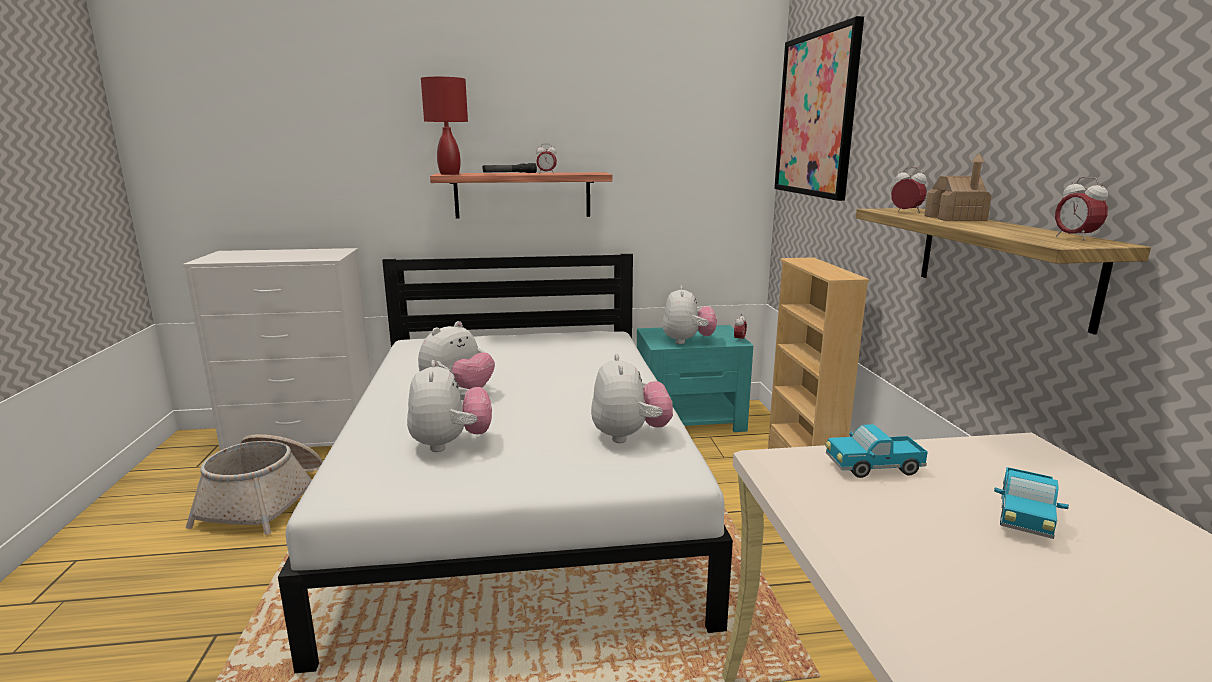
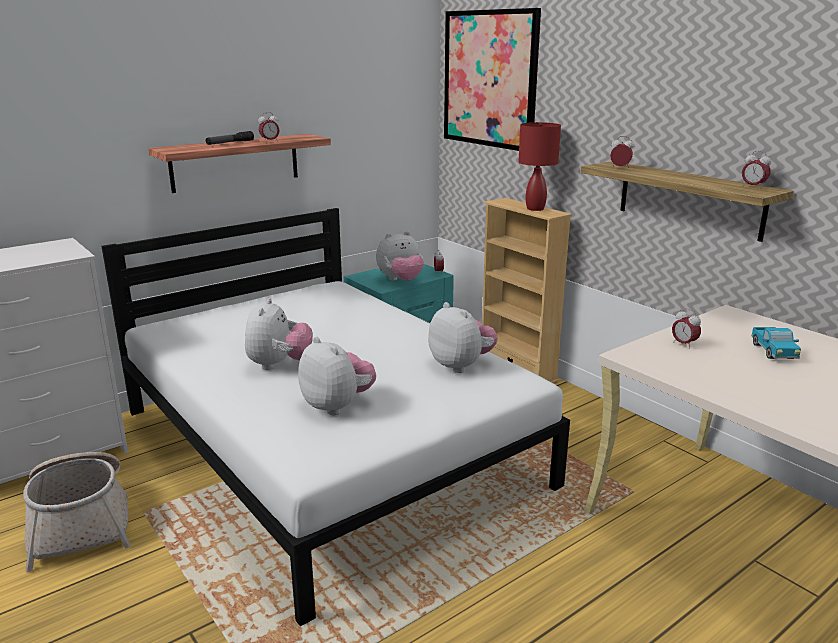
camera: 30 degrees left, 5 degrees up
(450, 174) = (176, 149): red table lamp -> red table lamp (535, 208)
(687, 341) = (400, 280): plush toy -> plush toy turned 90 degrees clockwise
(872, 467) = (683, 344): toy truck -> alarm clock
(955, 218) = (660, 172): toy house -> none

